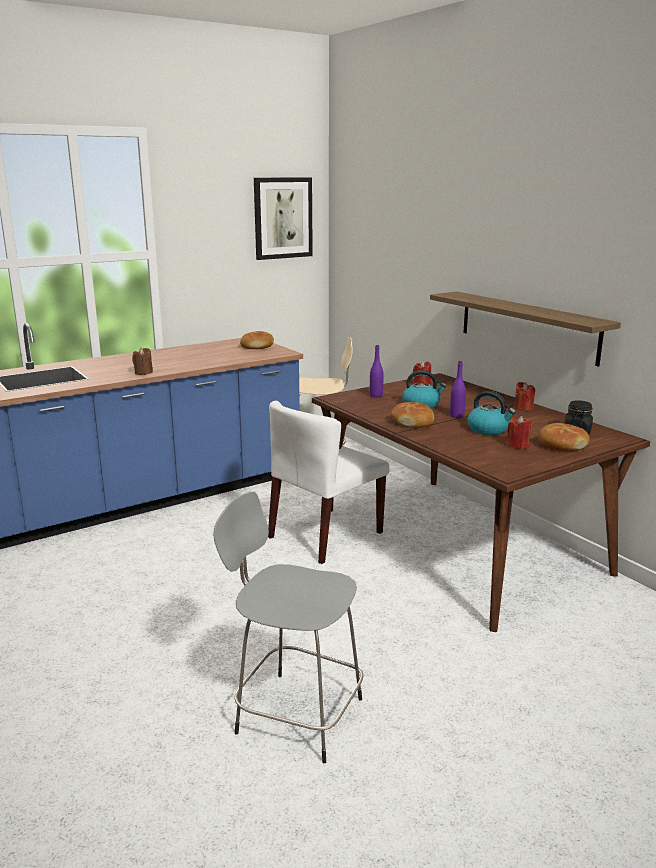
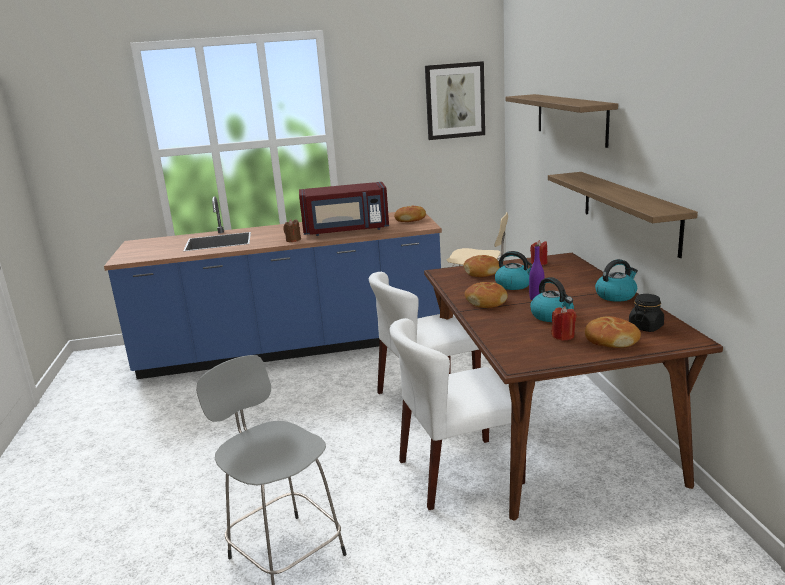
camera: 25 degrees right, 0 degrees up
(196, 360) = (346, 230): none -> red microwave
(376, 395) = (482, 272): purple bottle -> bread
(412, 599) = (459, 472): none -> white chair
(440, 238) = (570, 118): none -> shelf
(523, 408) = (616, 295): red candle -> kettle

